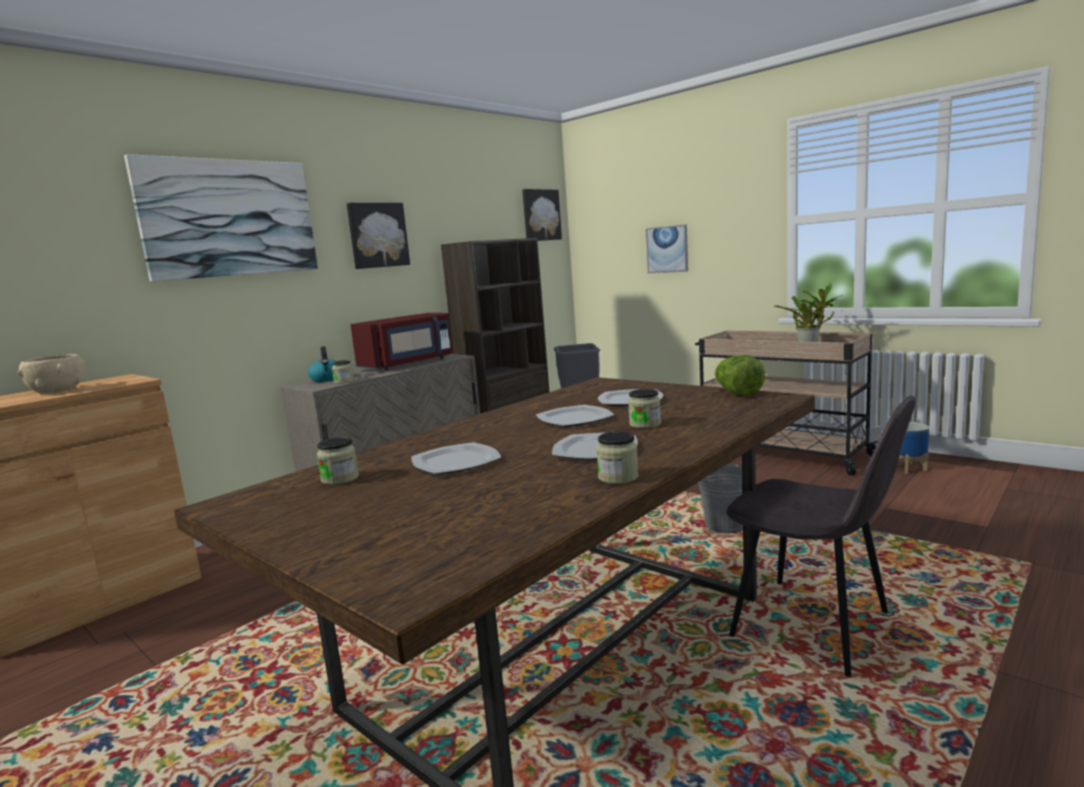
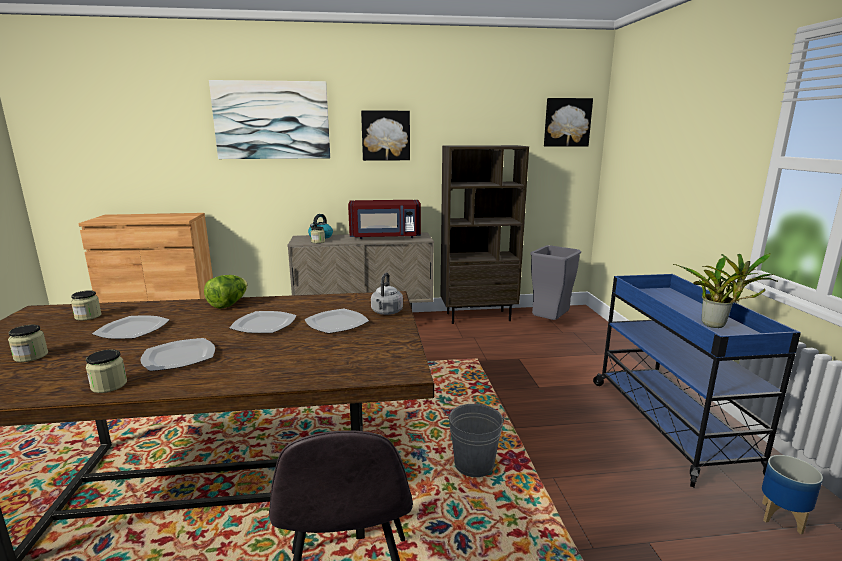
camera: 40 degrees right, 5 degrees up
(57, 391) = (150, 217): beige bowl -> none
(639, 387) = (386, 312): none -> grey kettle
(645, 424) = (264, 350): jar -> jar (31, 356)
(667, 249) = (663, 172): picture -> none
(737, 393) = (400, 351): lettuce -> lettuce (229, 304)
(779, 453) = (668, 423): beige cart -> blue cart

